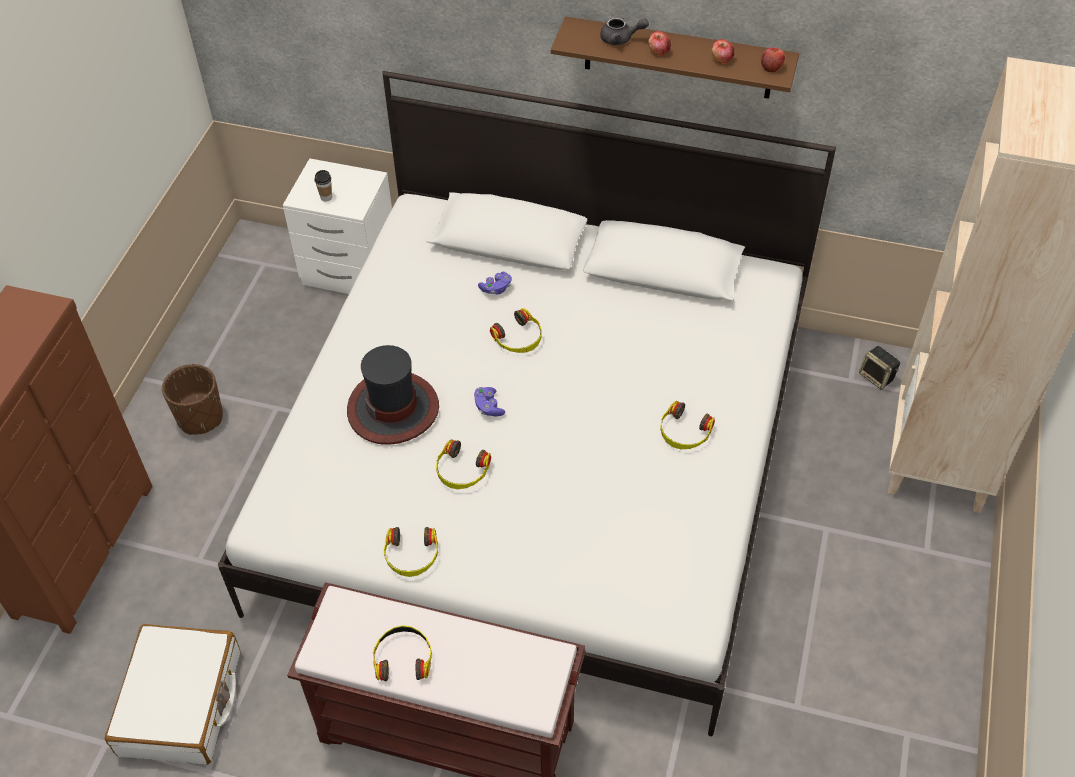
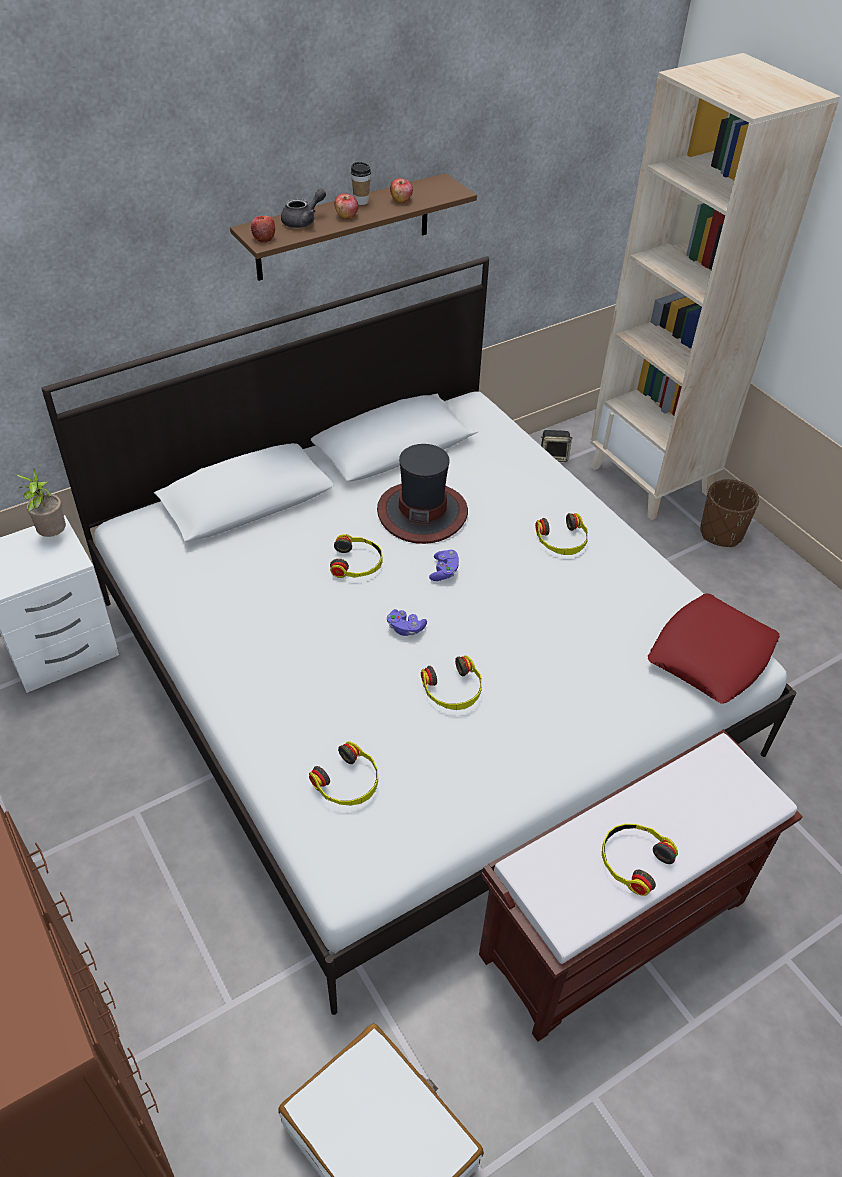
camera: 50 degrees left, 5 degrees down
(200, 417) = (65, 882): brown planter -> brown planter (721, 533)
(326, 197) = (29, 569): cup -> cup (361, 201)
(363, 182) = (52, 535): none -> potted plant
(393, 408) = (332, 688): hat -> hat (422, 512)
(411, 556) = (506, 786): headphones -> headphones (348, 782)
(496, 288) = (287, 541): purple game controller -> purple game controller (444, 571)
(670, 599) = (711, 655): none -> red pillow
(771, 67) = (443, 188): apple -> apple (263, 238)

